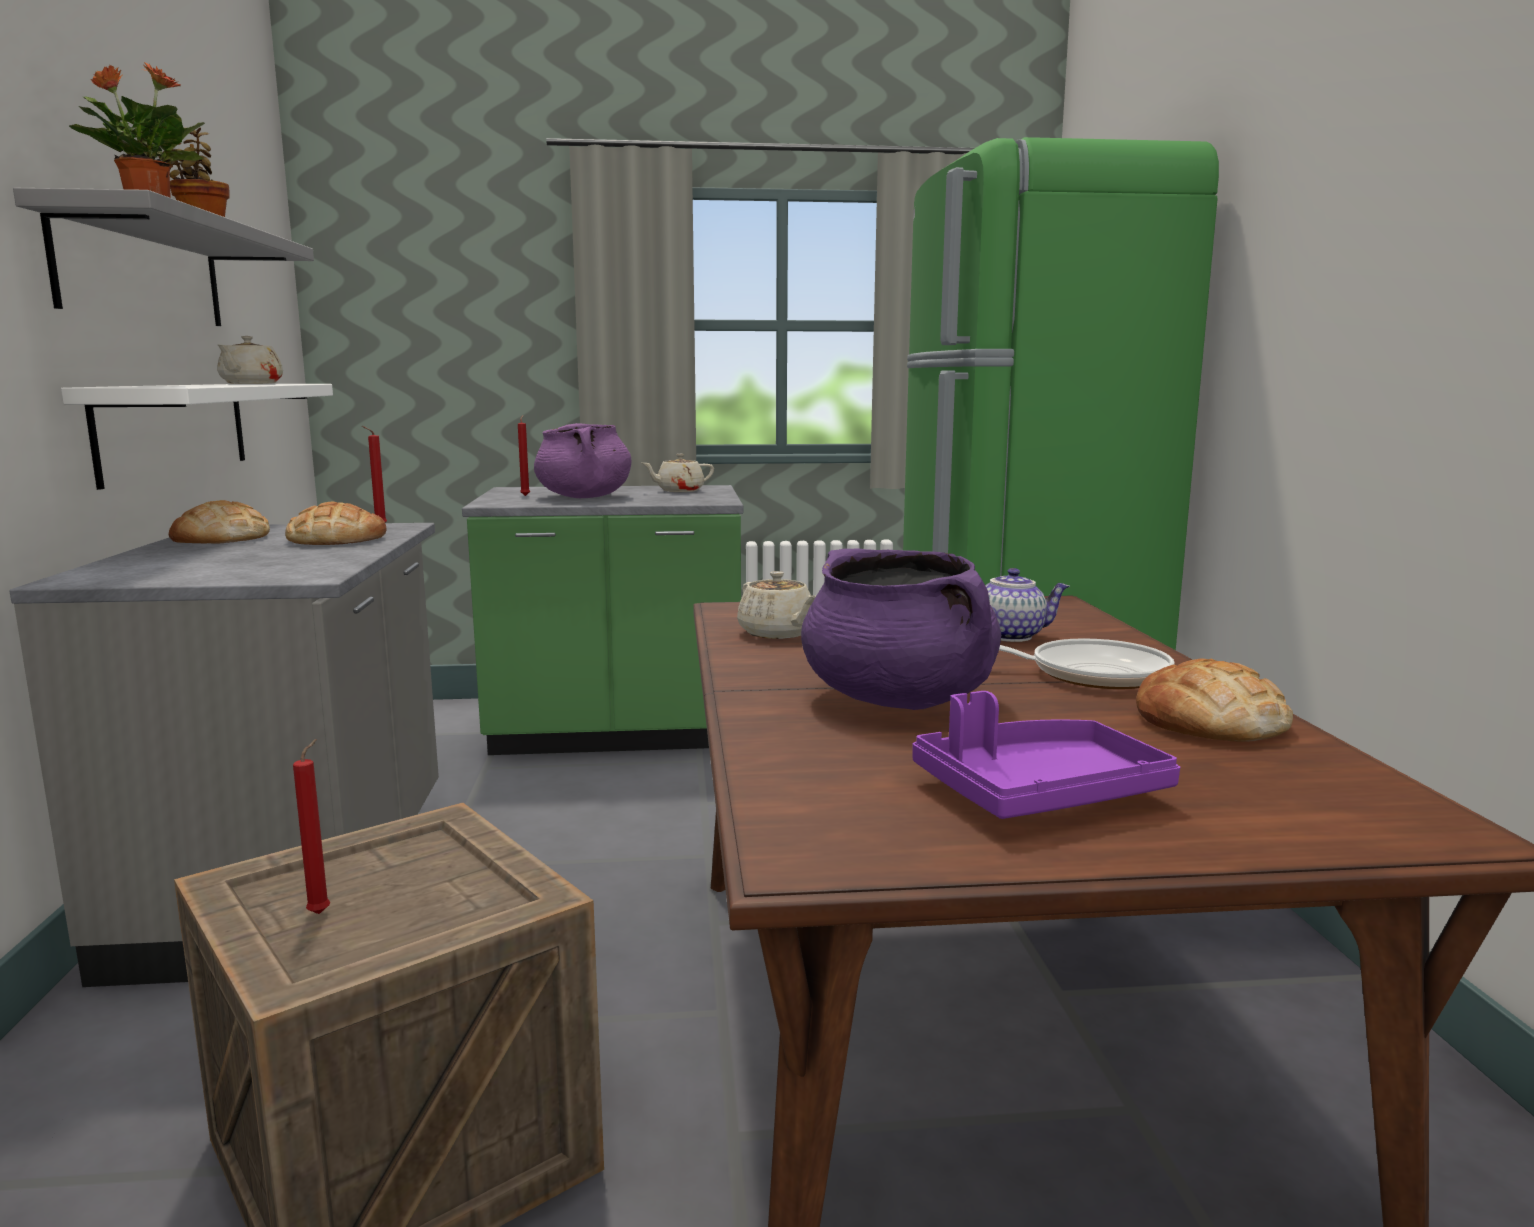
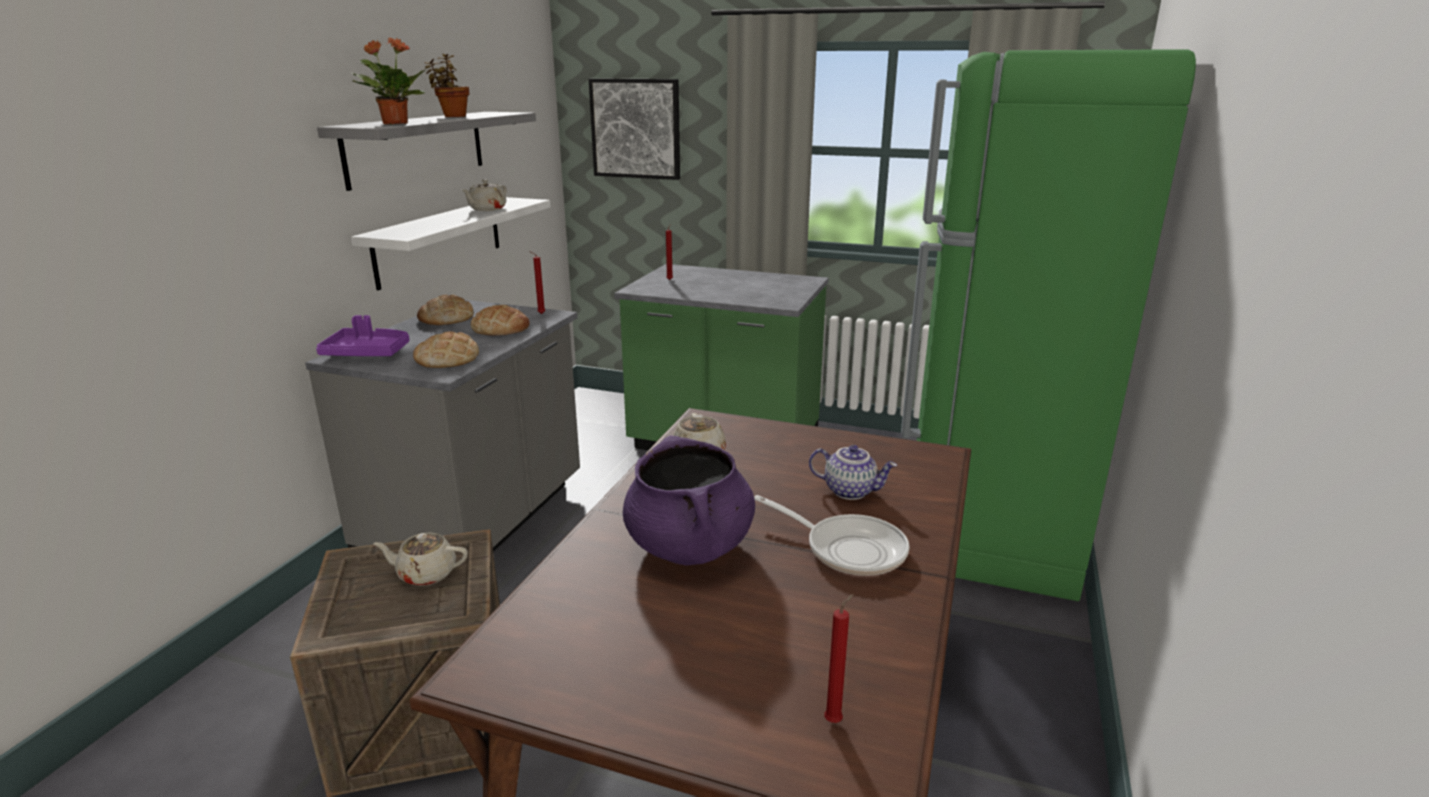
camera: 25 degrees right, 10 degrees up
(322, 912) = (370, 592): red candle -> red candle (835, 720)
(429, 302) = (636, 129): none -> picture
(584, 497) = (704, 287): purple cooking pot -> none
(679, 491) = (778, 284): beige teapot -> beige teapot (426, 574)
(1037, 793) = (660, 662): purple tray -> purple tray (367, 353)
(1209, 721) = (866, 624): bread -> bread (447, 359)

